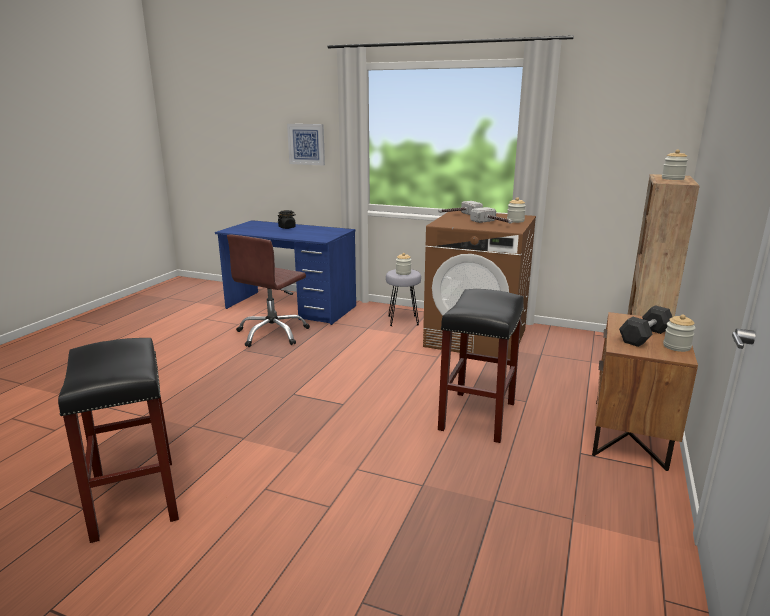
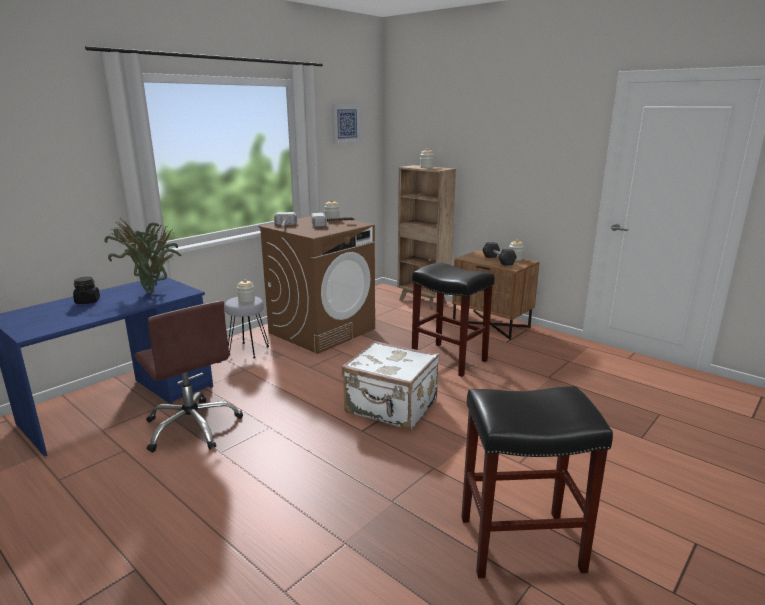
camera: 70 degrees left, 0 degrees up
(306, 144) = (52, 183): picture -> picture (345, 123)
(317, 233) = (152, 291): none -> potted plant
(340, 400) = (391, 408): none -> white suitcase

